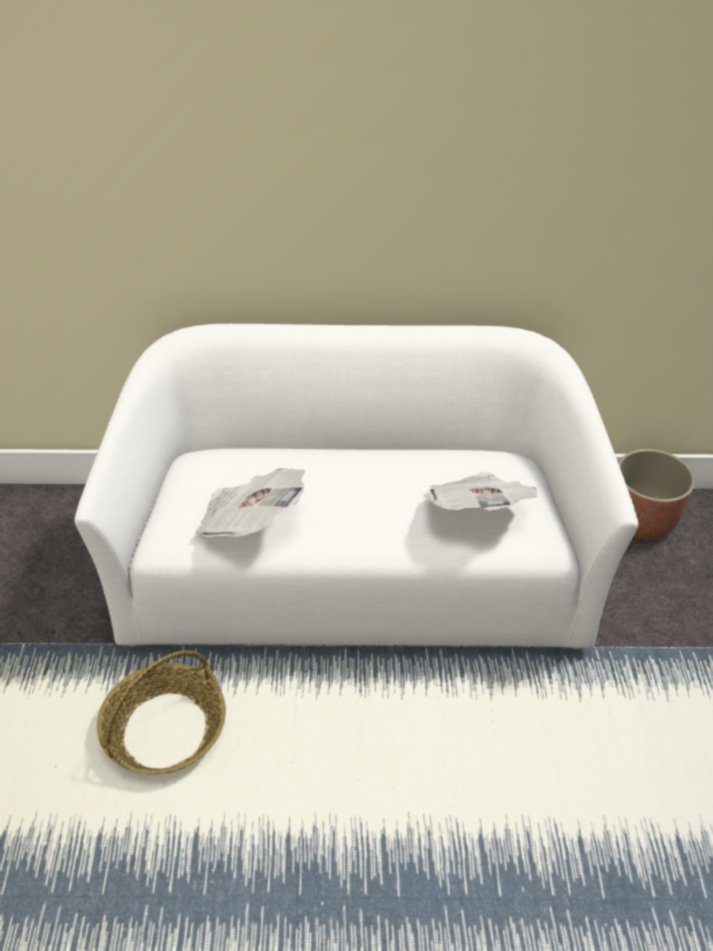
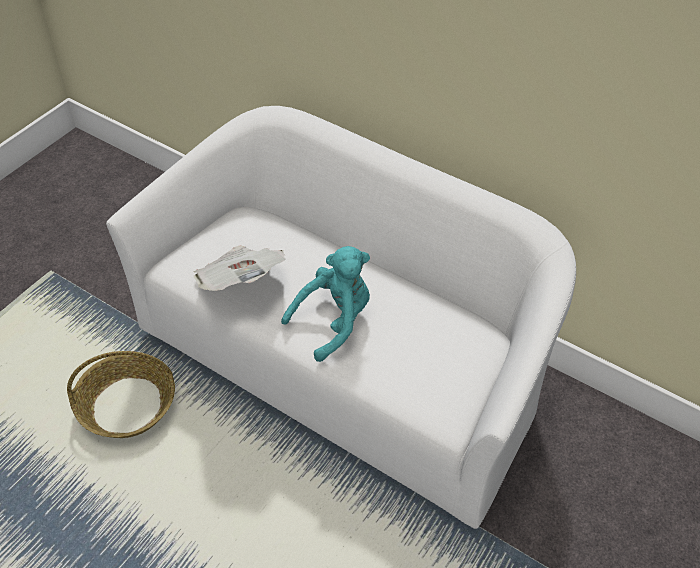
camera: 35 degrees right, 5 degrees up
(373, 514) = (334, 321): none -> turquoise plush toy
(478, 512) = (414, 362): newspaper -> none
(641, 520) = (630, 449): planter -> none

